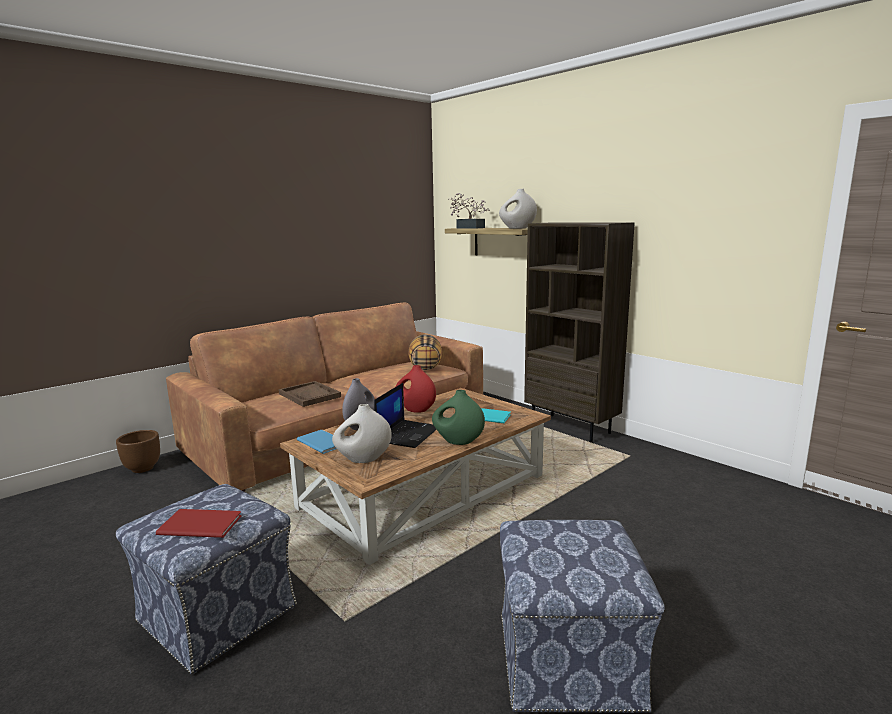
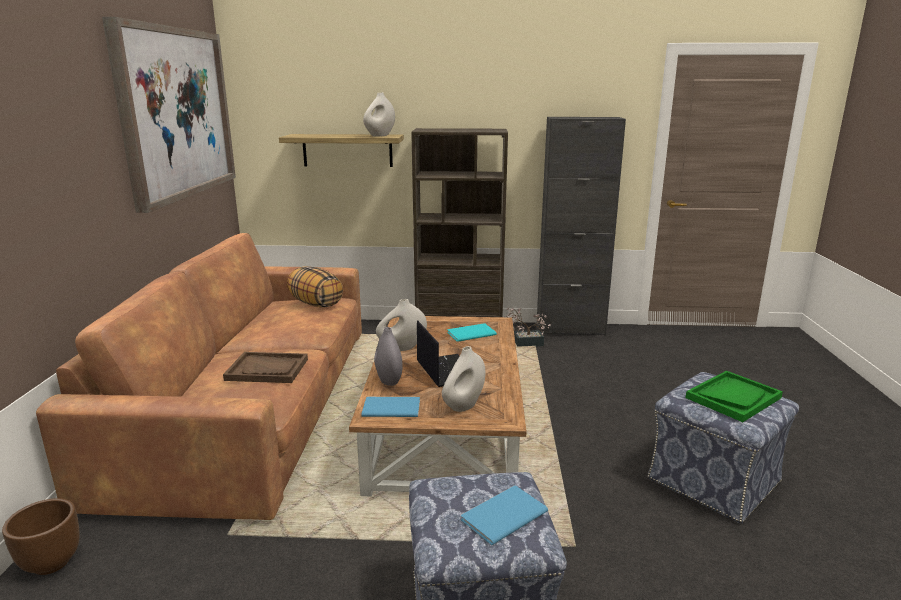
camera: 45 degrees left, 5 degrees up
(199, 524) = (501, 515): red book -> blue book
(362, 207) = (176, 113): none -> picture
(415, 410) = (402, 348): red vase -> white vase
(458, 442) = (498, 361): green vase -> none
(468, 228) = (306, 135): potted plant -> potted plant (524, 343)
(574, 552) = (733, 397): none -> green tray
(686, 462) = (570, 329): none -> black cabinet

